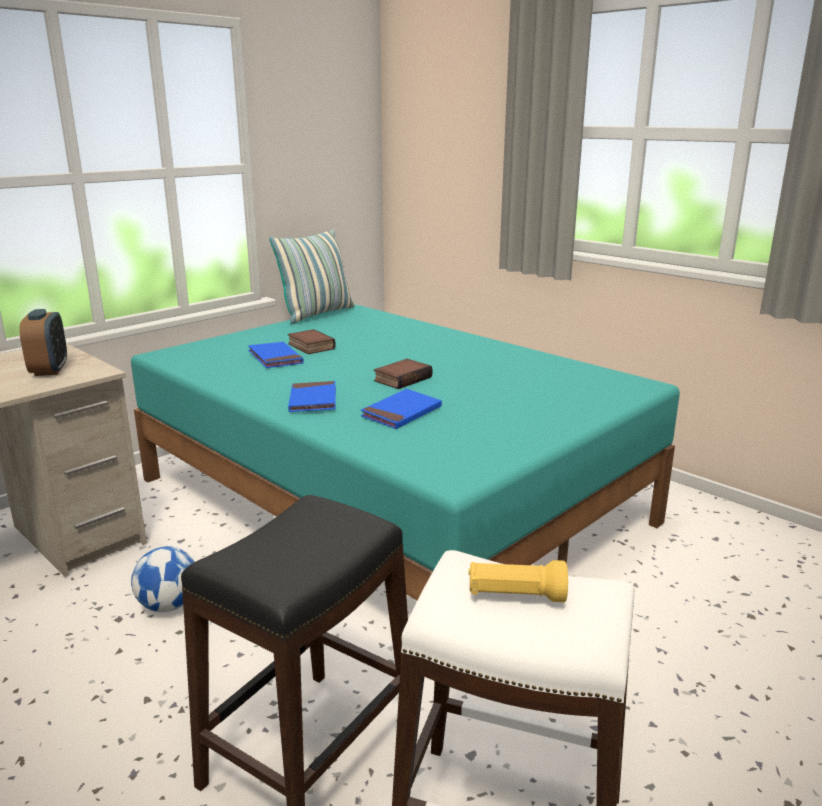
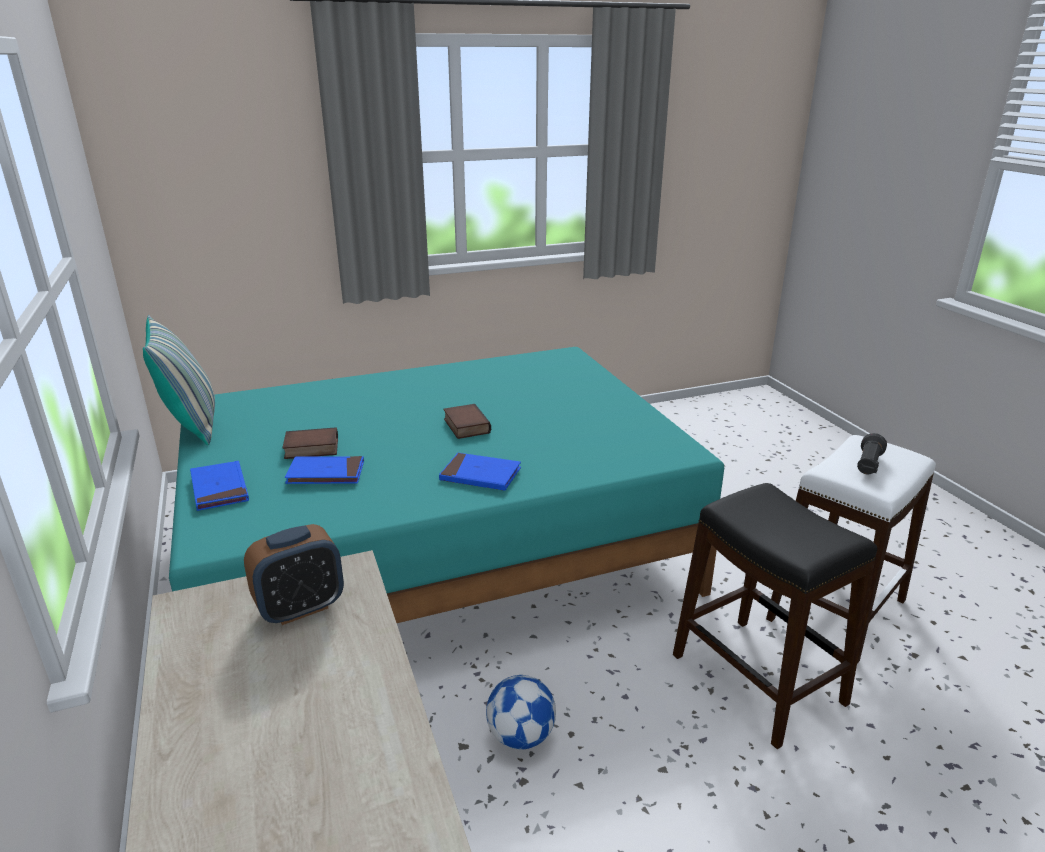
camera: 65 degrees left, 5 degrees up
(49, 370) = (300, 608): alarm clock -> alarm clock turned 135 degrees clockwise
(401, 413) = (547, 443): blue book -> blue book (219, 489)
(515, 596) = (868, 465): yellow flashlight -> black flashlight

